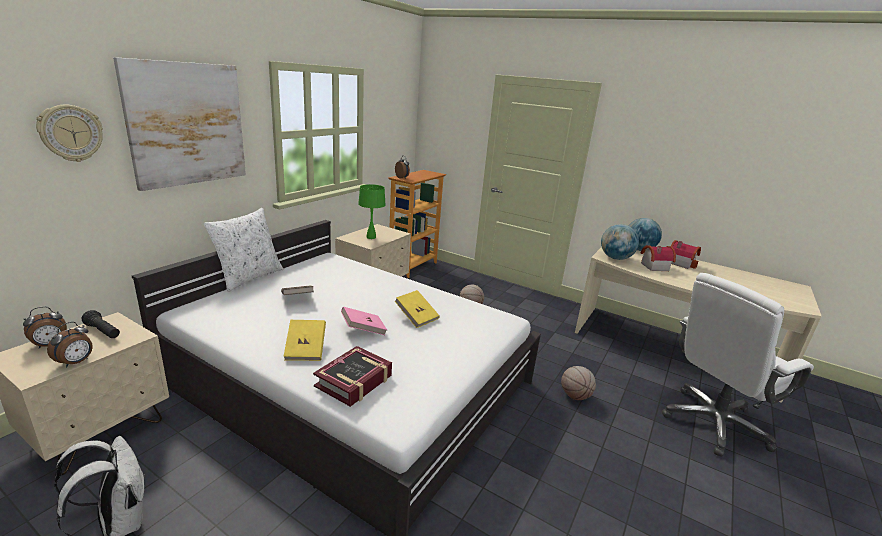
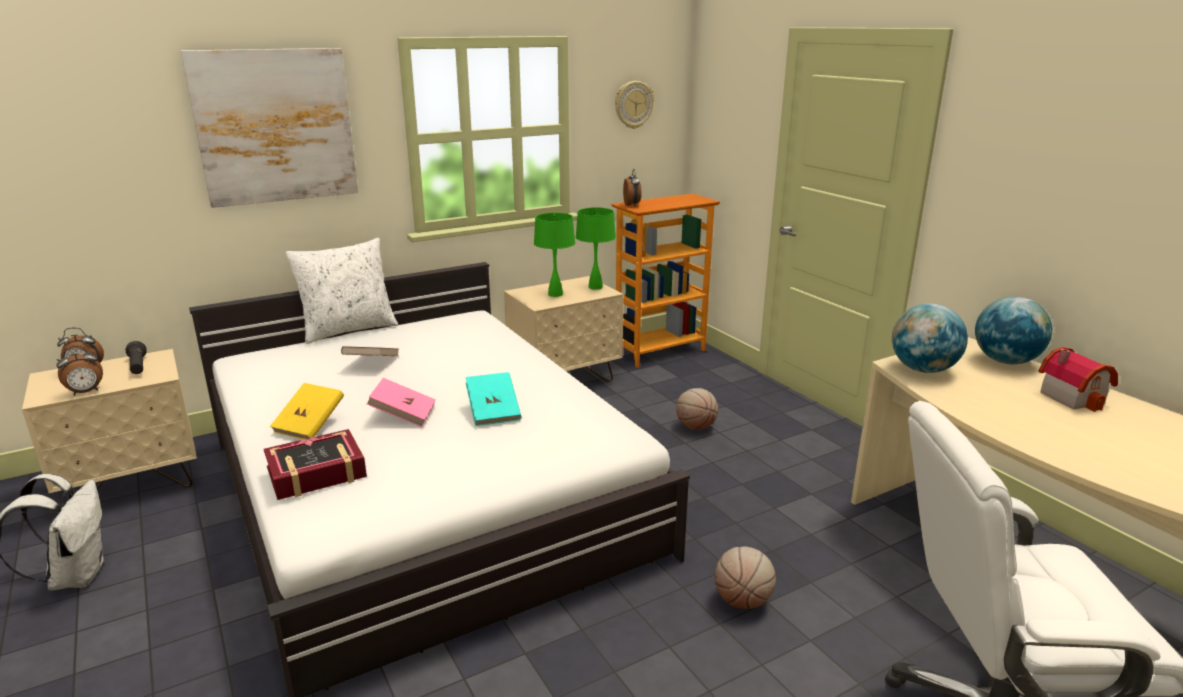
camera: 30 degrees right, 0 degrees up
(71, 133) = (133, 139): wall clock -> wall clock (633, 104)
(389, 230) = (595, 287): none -> green table lamp
(416, 317) = (493, 412): yellow book -> turquoise book
(653, 266) = (990, 394): toy house -> none

